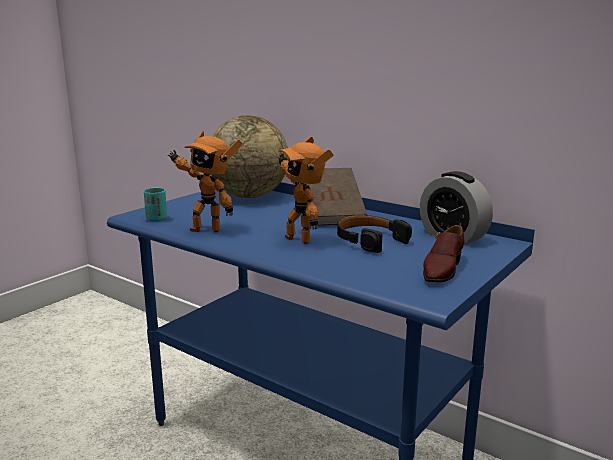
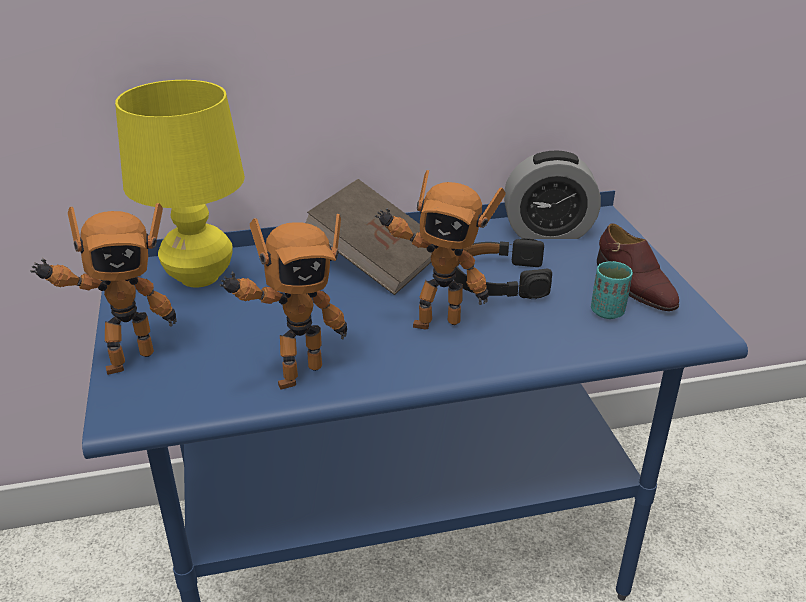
camera: 50 degrees left, 15 degrees up
(156, 219) = (177, 398): turquoise cup -> turquoise cup (607, 312)
(169, 205) = (126, 359): none -> toy robot
(249, 196) = (200, 277): globe -> yellow table lamp

